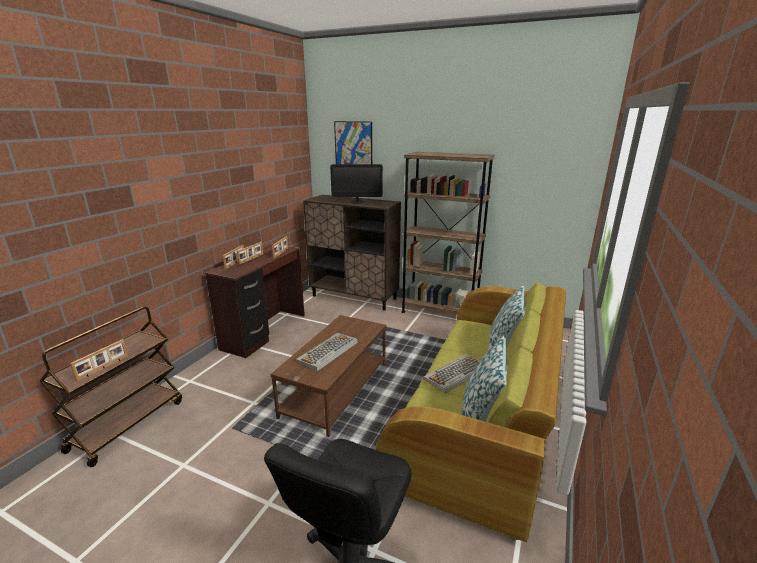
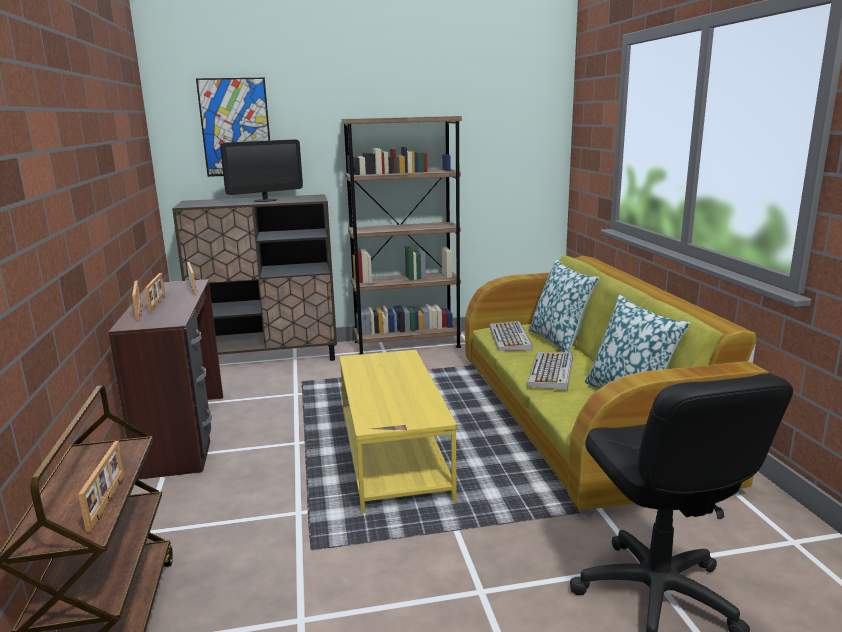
camera: 35 degrees left, 5 degrees down
(327, 352) = (392, 393): keyboard -> keyboard (510, 338)
(336, 389) = (394, 455): brown coffee table -> yellow coffee table

